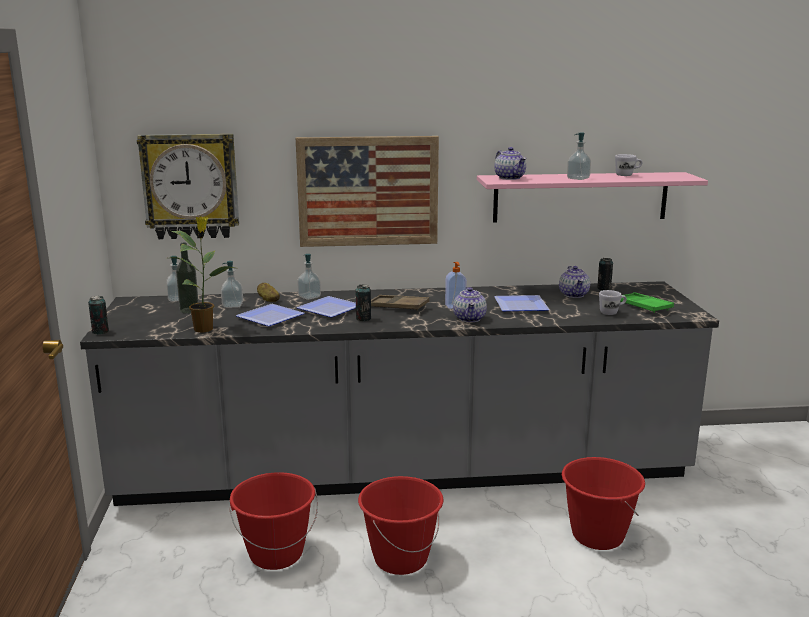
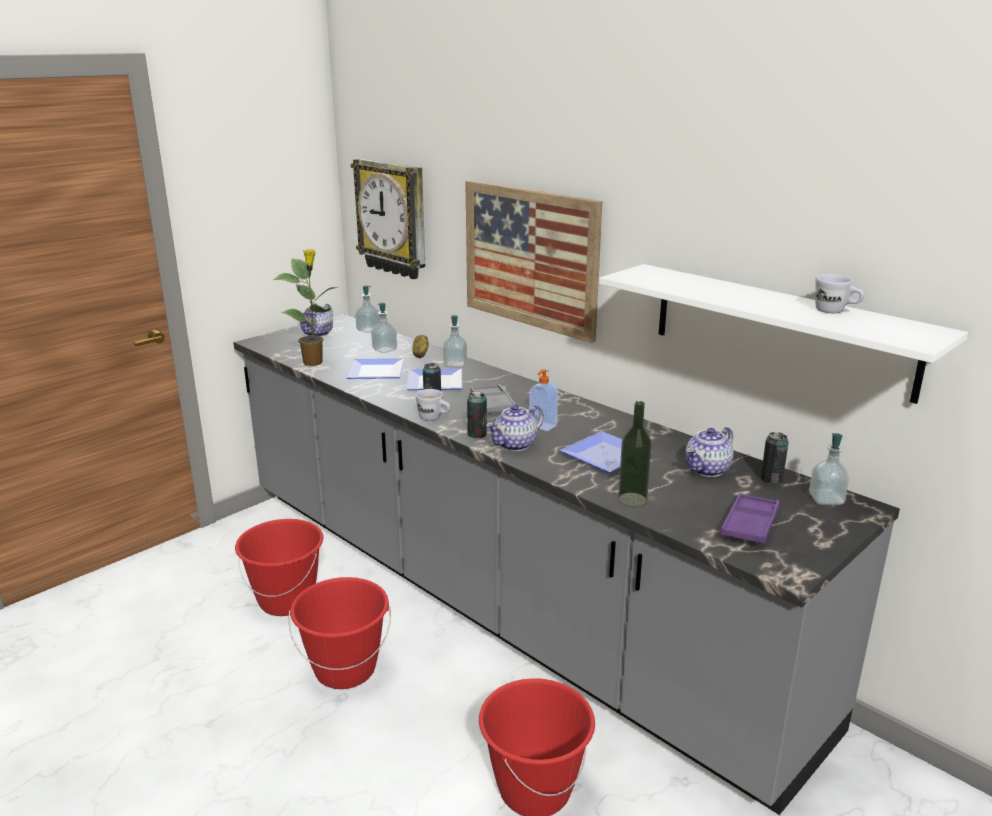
camera: 50 degrees right, 5 degrees up
(100, 332) = (260, 339): can -> can (477, 434)
(189, 310) = (348, 342): bottle -> bottle (632, 499)
(398, 307) = (492, 404): brown tray -> grey tray
(510, 178) = (659, 276): teapot -> teapot (317, 333)
(578, 178) = (738, 298): soap dispenser -> soap dispenser (826, 499)
(580, 197) = (780, 329): pink shelf -> white shelf
(612, 312) = (684, 512): white mug -> white mug (434, 419)
(643, 306) = (750, 524): green tray -> purple tray

